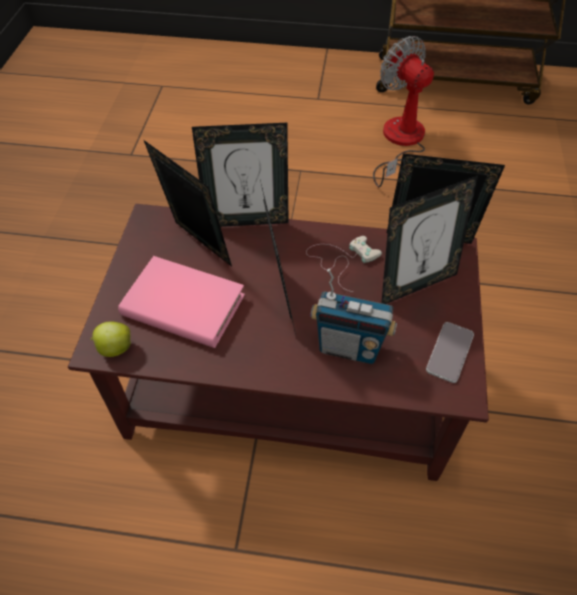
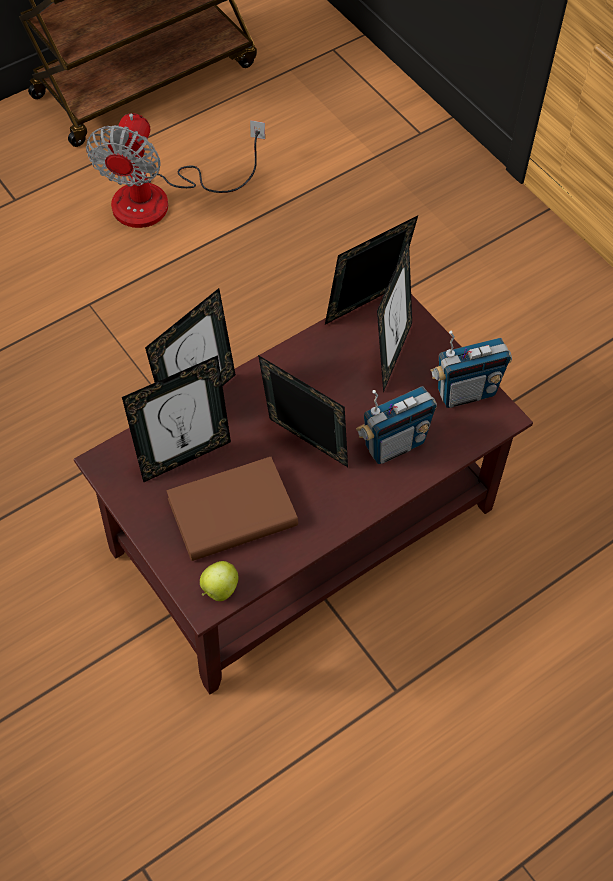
camera: 45 degrees left, 5 degrees up
(183, 306) = (232, 513): pink book -> brown book
(197, 247) = (184, 455): picture frame -> picture frame turned 150 degrees clockwise
(342, 259) = (314, 375): white game controller -> none
(400, 142) = (161, 199): fan -> fan turned 90 degrees counterclockwise
(449, 352) = (465, 392): phone -> radio

